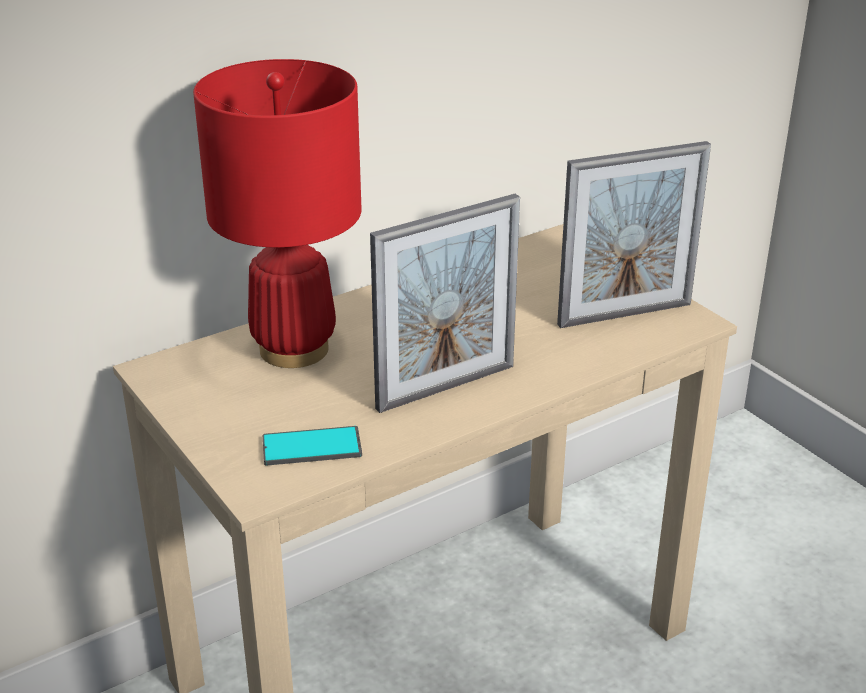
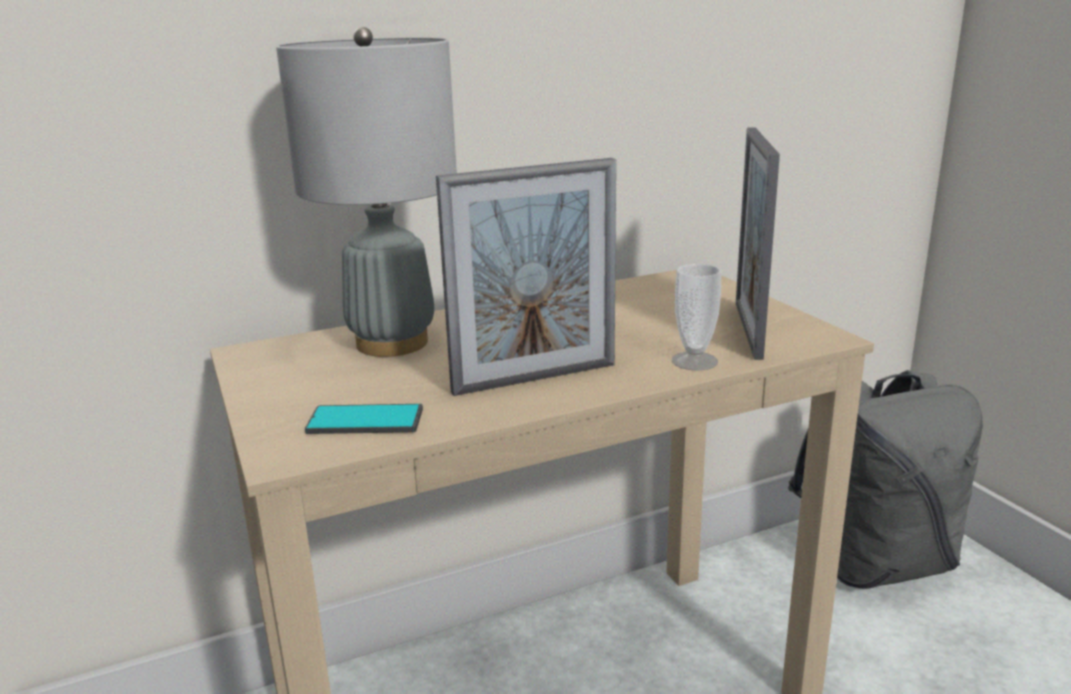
camera: 10 degrees right, 10 degrees down
(293, 349) = (391, 342): red table lamp -> grey table lamp
(583, 358) = (694, 361): none -> cup
(624, 314) = (748, 329): picture frame -> picture frame turned 105 degrees clockwise
(731, 490) = (877, 563): none -> grey backpack

